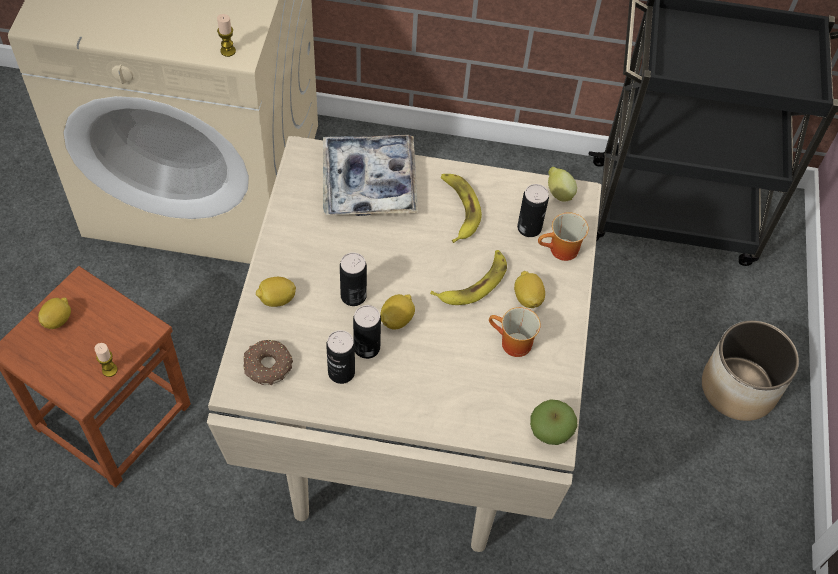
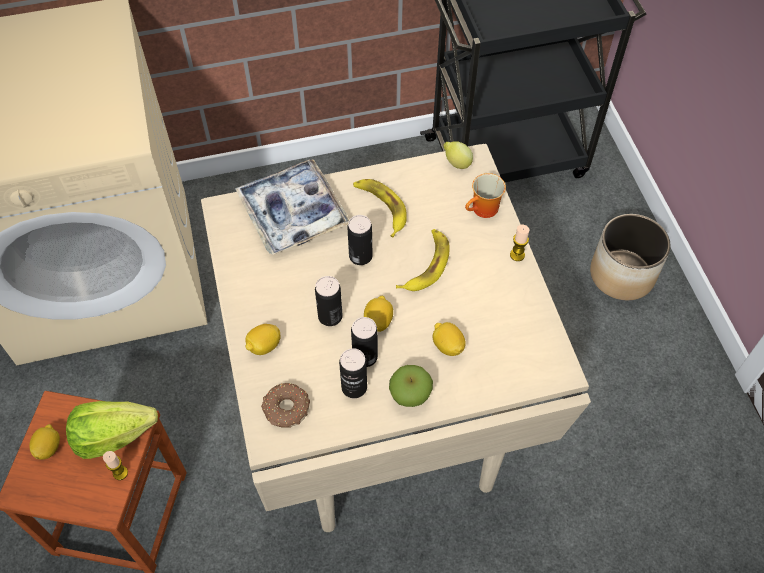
camera: 20 degrees left, 0 degrees up
(119, 333) = (113, 436): none -> lettuce
(228, 51) = (117, 141): candle -> candle (517, 255)
(512, 344) = (485, 304): mug -> none
(528, 298) = (477, 260): lemon -> lemon (447, 346)
(529, 228) = (448, 201): can -> can (360, 256)
(549, 433) = (554, 366): apple -> apple (410, 396)

